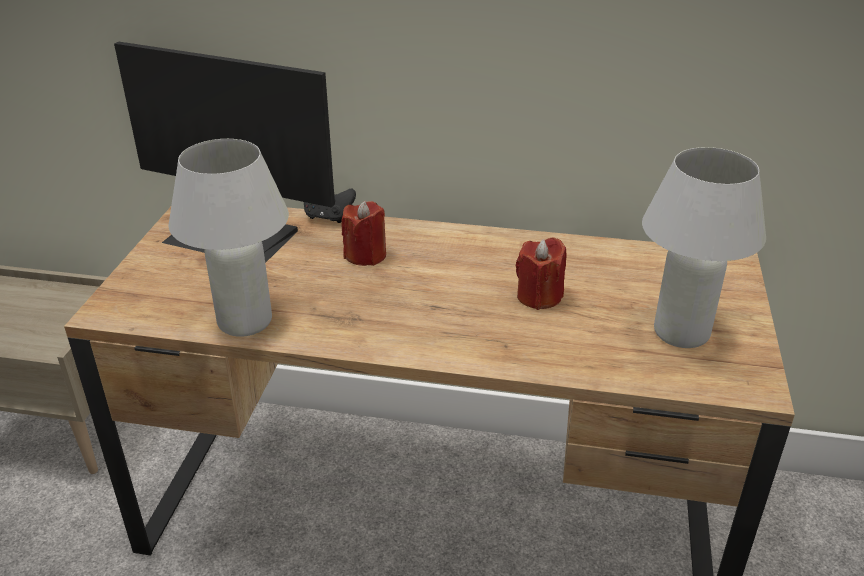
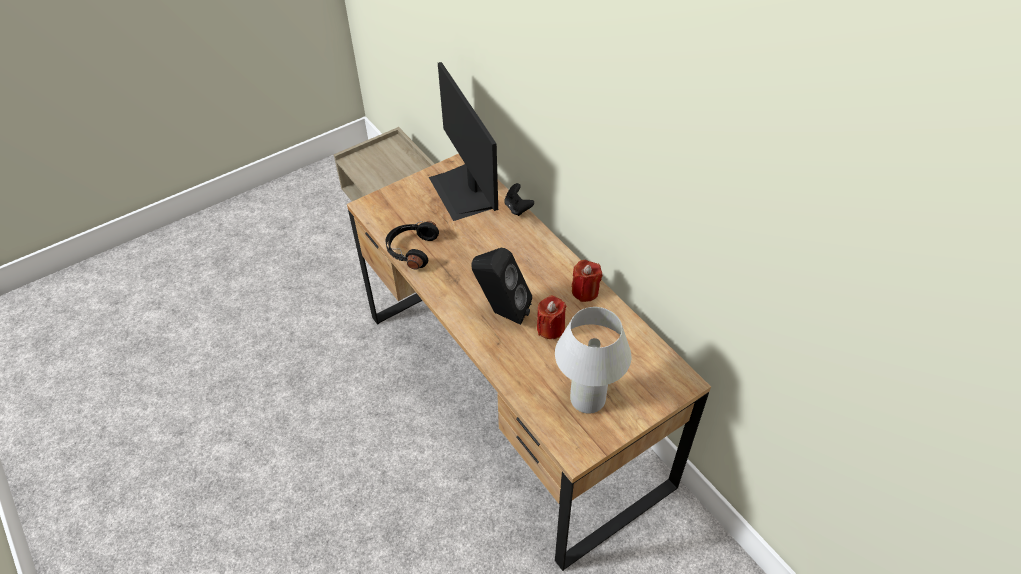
camera: 45 degrees right, 15 degrees up
(245, 322) = (411, 250): white table lamp -> black headphones
(365, 255) = (504, 245): red candle -> red candle (585, 291)
(461, 315) = (501, 312): none -> black speaker

